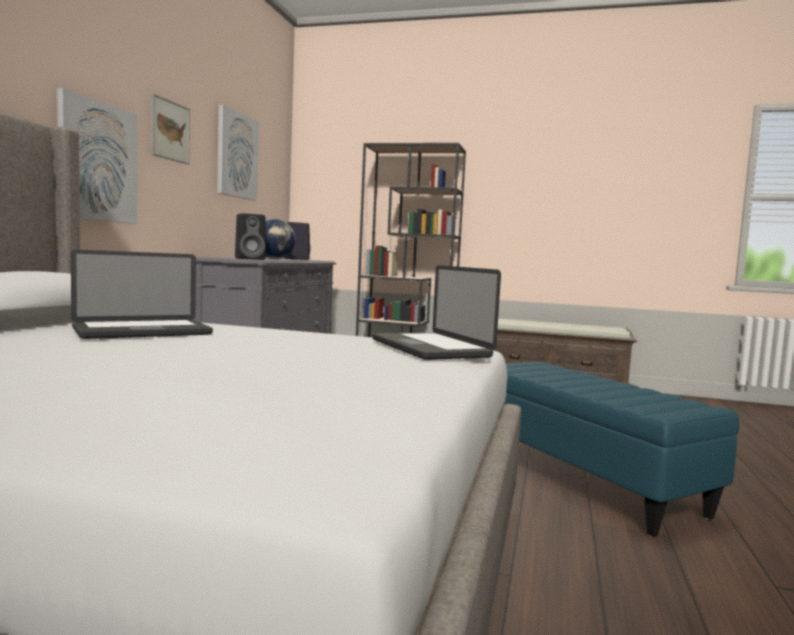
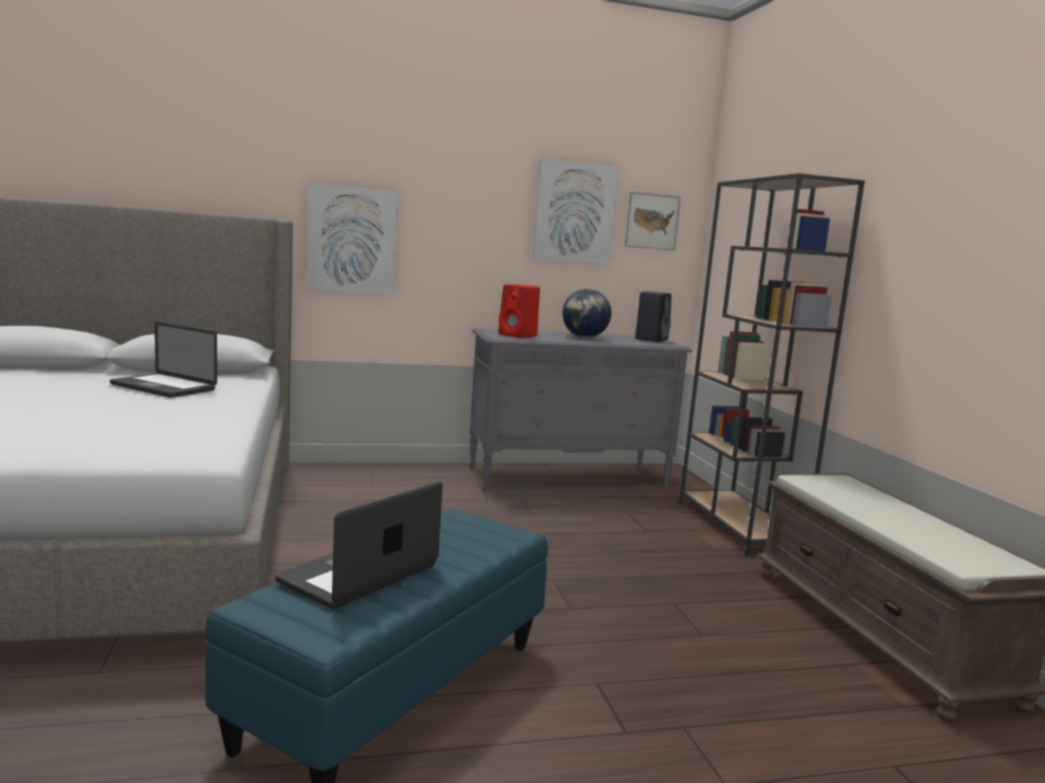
camera: 60 degrees right, 5 degrees up
(170, 130) = (452, 199): picture -> picture (652, 221)
(251, 259) = (519, 335): black speaker -> red speaker
(429, 348) = (163, 444): laptop -> laptop (359, 574)

